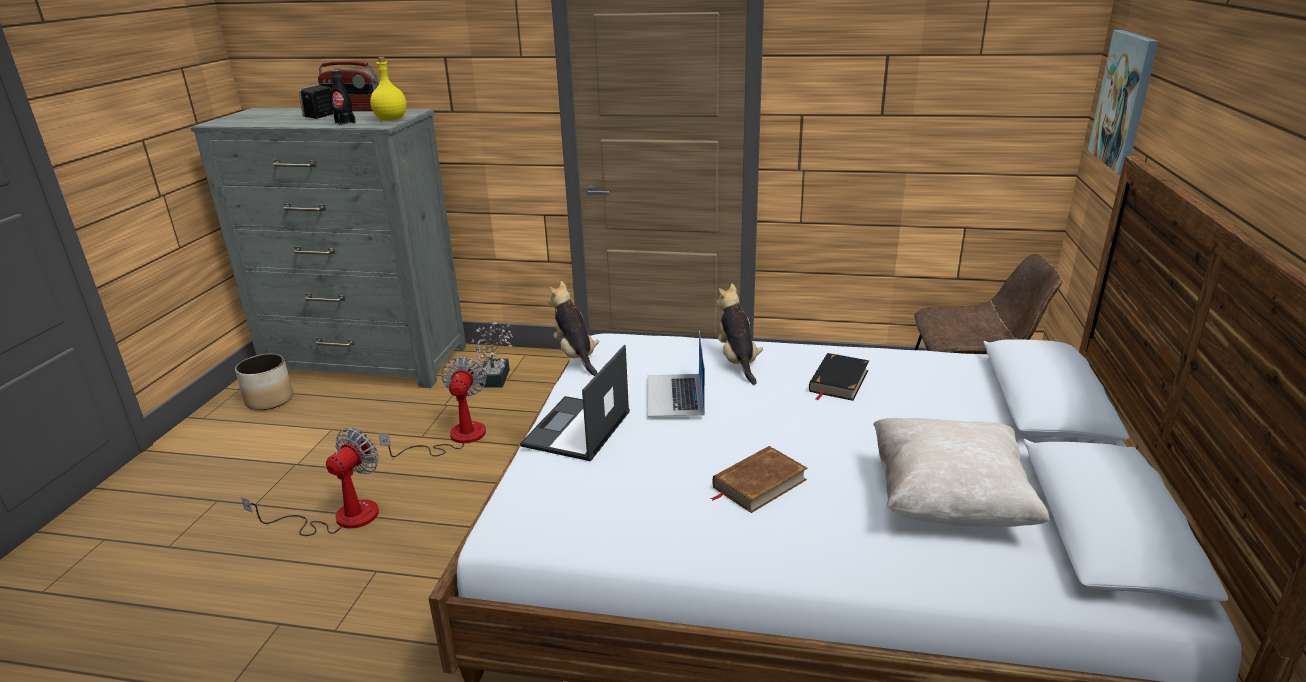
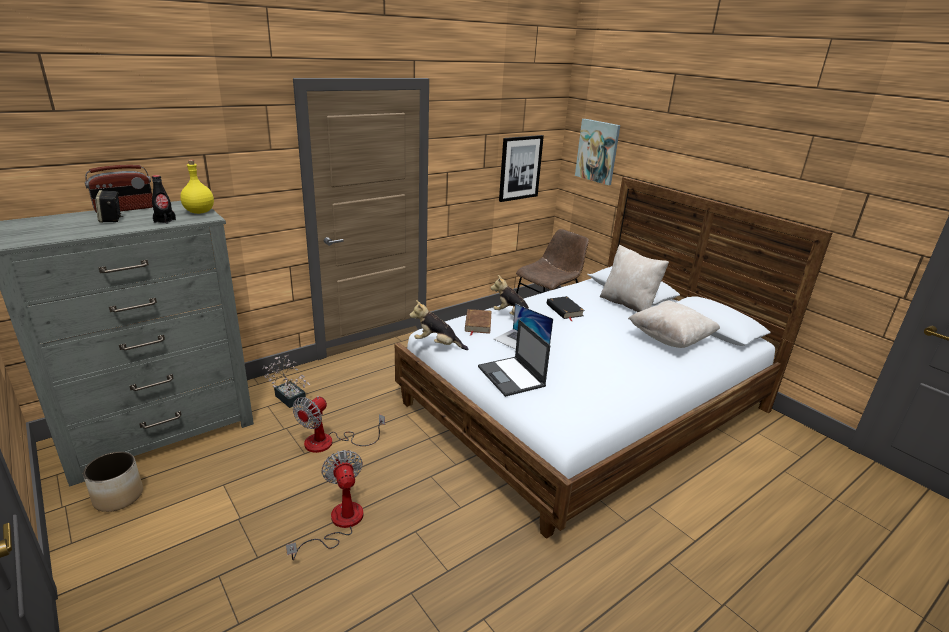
camera: 50 degrees left, 0 degrees up
(455, 438) = (329, 442): fan -> fan turned 105 degrees counterclockwise
(758, 483) = (614, 362): brown book -> brown book (477, 324)
(968, 123) = (520, 168): none -> picture
(984, 417) = (628, 304): none -> beige pillow

